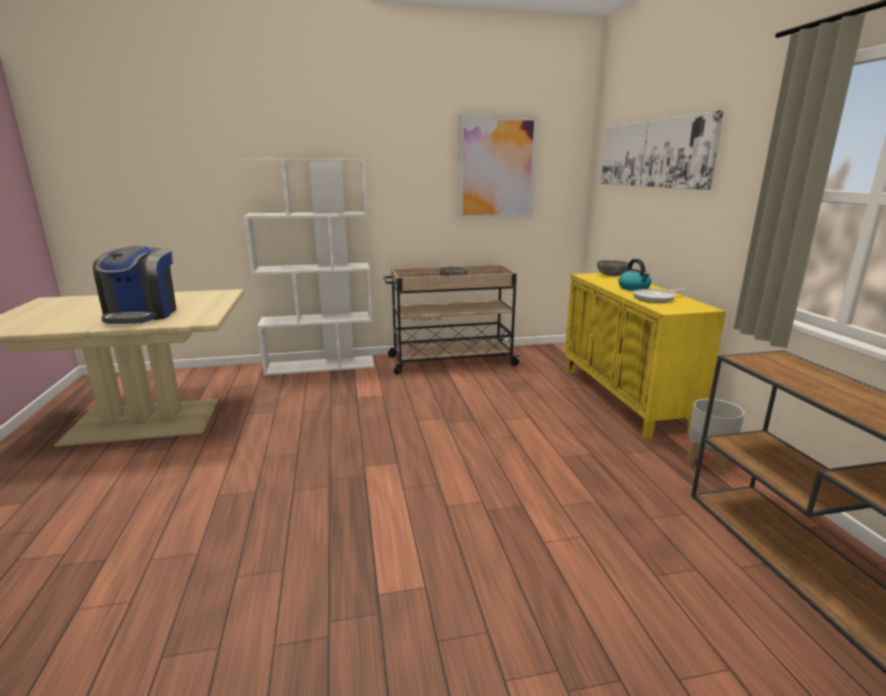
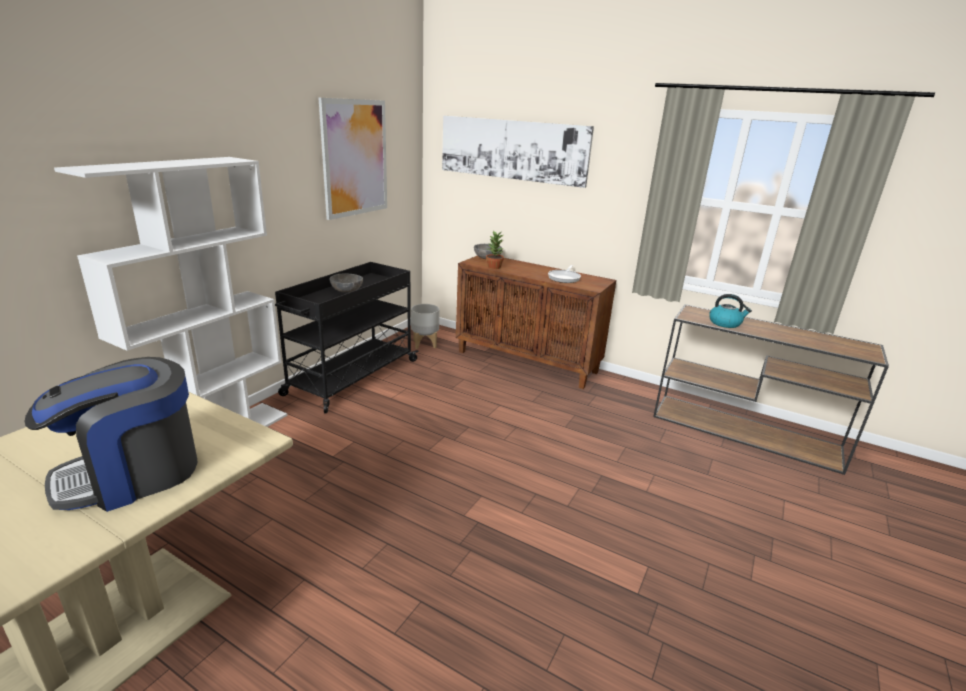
camera: 50 degrees left, 5 degrees up
(142, 315) = (132, 474): coffee machine -> coffee machine turned 105 degrees clockwise
(450, 361) = (351, 377): beige cart -> black cart
(598, 281) = (494, 267): none -> potted plant
(624, 398) = (528, 362): yellow cabinet -> brown cabinet
(634, 288) = (531, 270): kettle -> kettle (725, 323)
(707, 462) = (628, 390): grey planter -> grey planter (424, 344)

